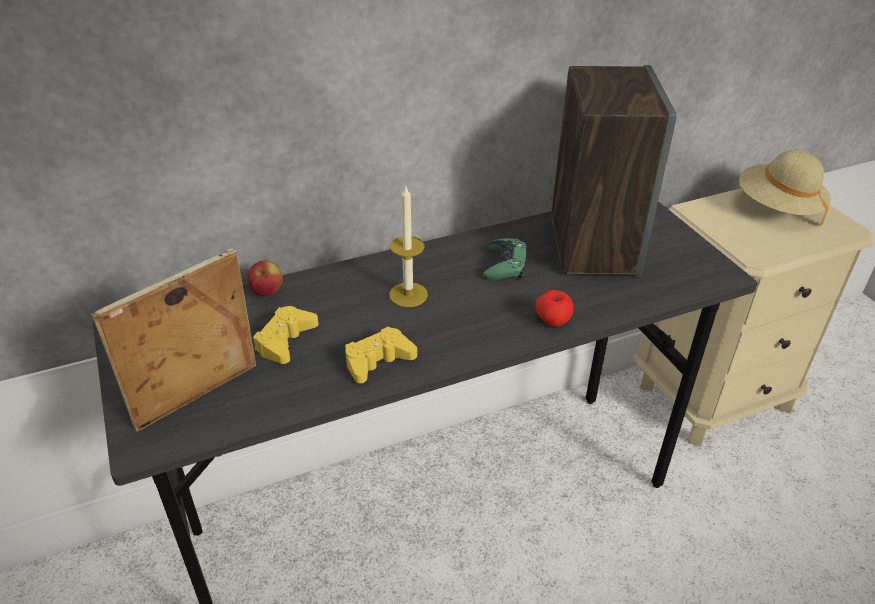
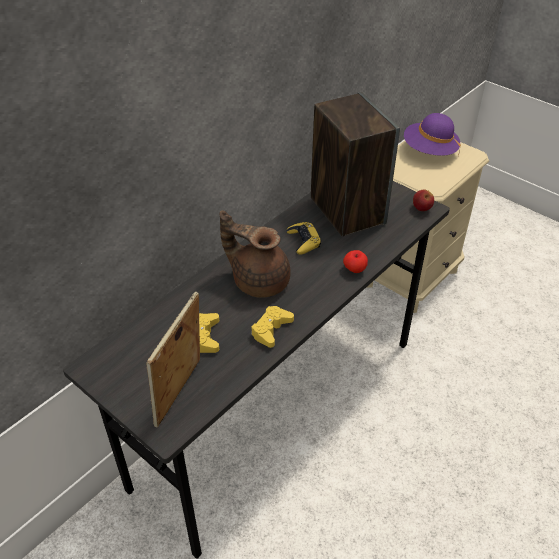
camera: 25 degrees left, 5 degrees up
(267, 292) = (167, 309): apple -> apple (421, 209)
(408, 294) = (259, 280): candle -> brown teapot
(504, 265) = (303, 241): green game controller -> yellow game controller
(777, 208) = (429, 151): beige hat -> purple hat

